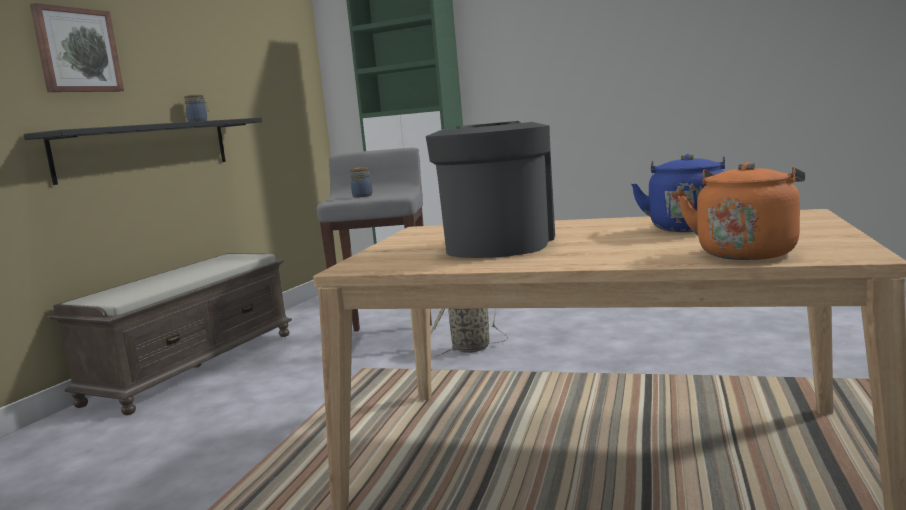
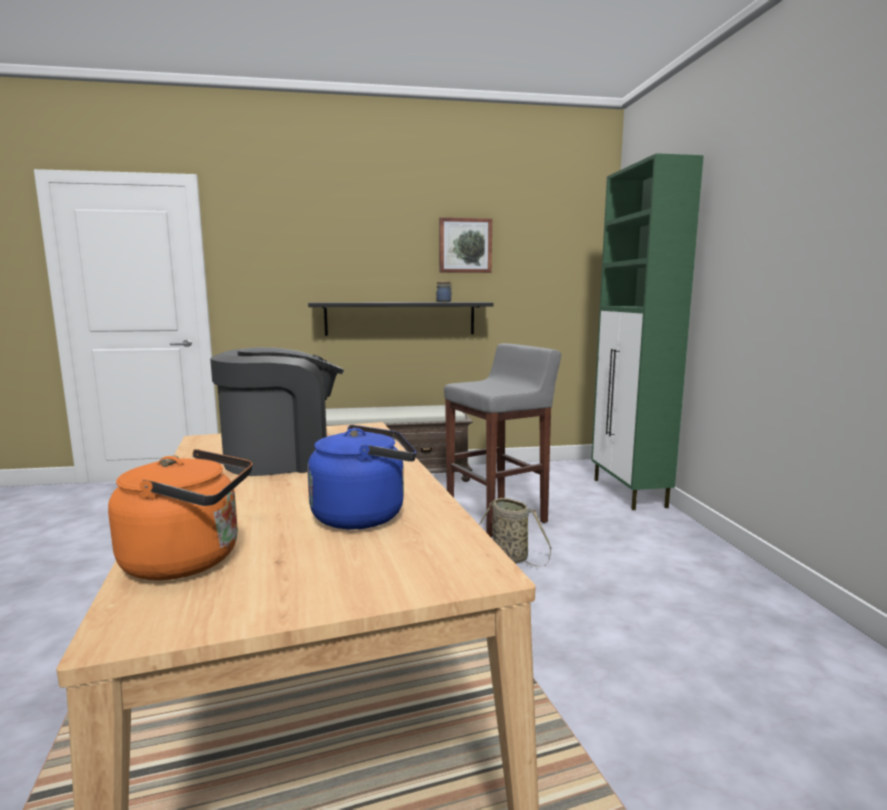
camera: 55 degrees right, 0 degrees up
(77, 50) = (358, 249): picture -> picture (465, 245)
(363, 196) = (485, 385): jar -> none

